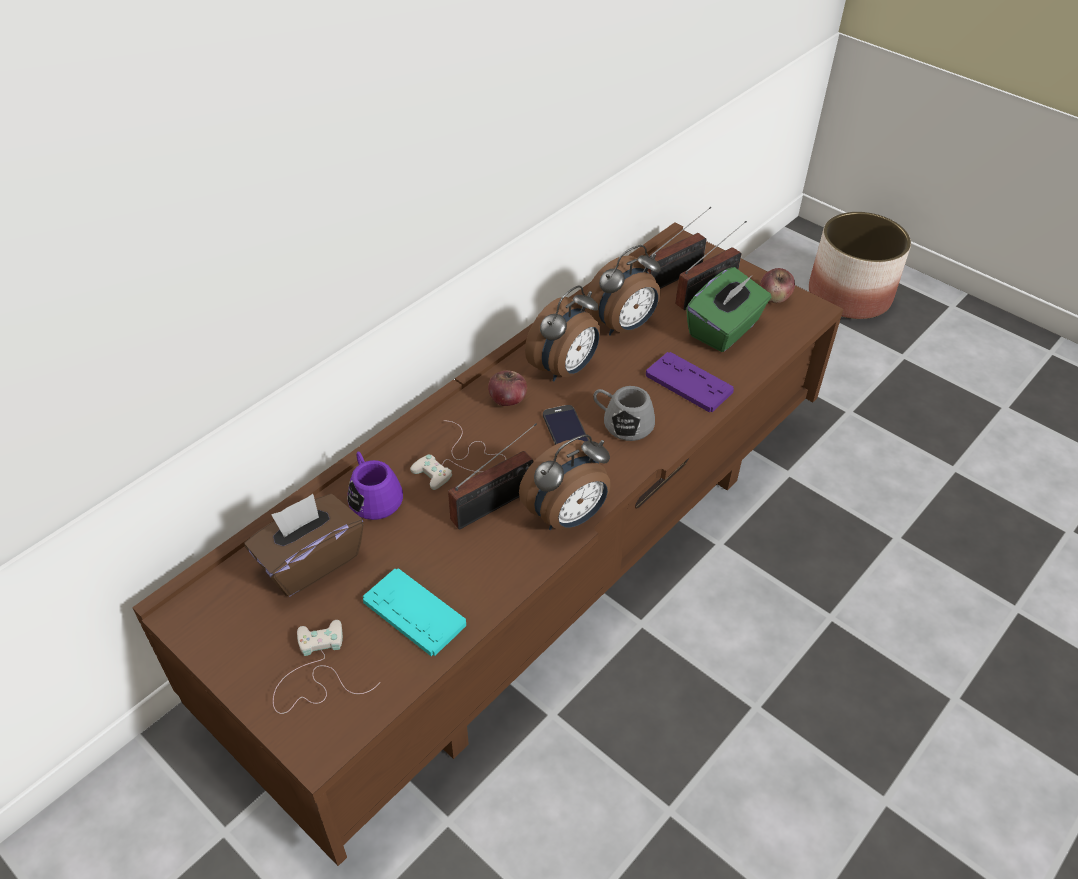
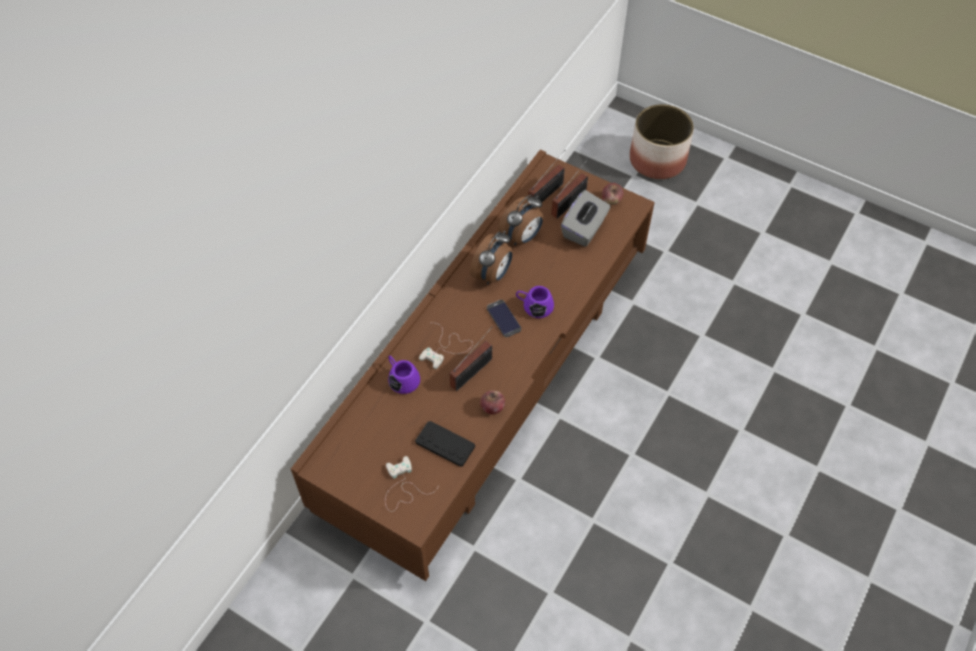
camera: 10 degrees left, 10 degrees up
(310, 561) = (378, 424): brown tissue box -> none
(414, 613) = (445, 444): turquoise game controller -> black game controller
(507, 400) = (463, 301): apple -> apple (492, 407)
(567, 517) = (515, 373): alarm clock -> none
(622, 422) = (534, 306): grey mug -> purple mug
(688, 383) = (568, 272): purple game controller -> none
(724, 329) = (584, 229): green tissue box -> grey tissue box

